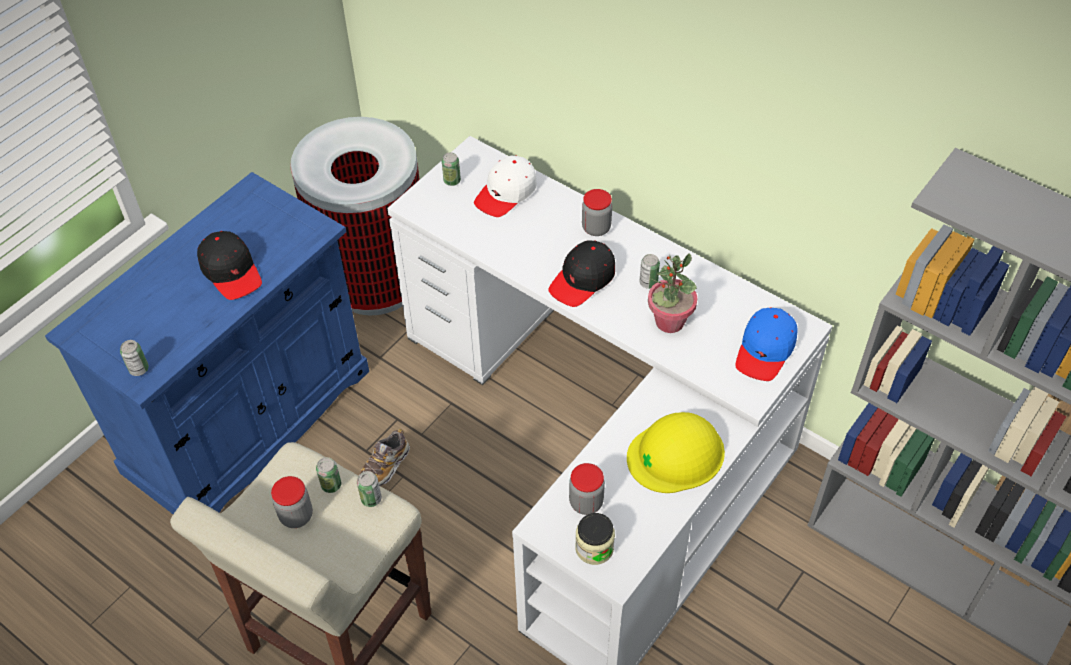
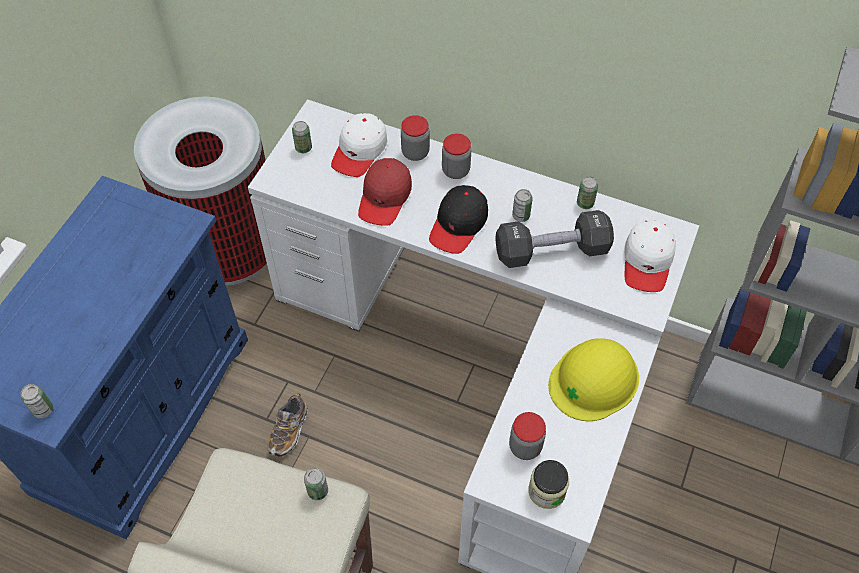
camera: 15 degrees left, 5 degrees up
(231, 271) = (111, 285): black cap -> none
(296, 516) = (247, 526): jar -> jar (415, 152)
(331, 485) = (273, 485): can -> can (585, 203)
(517, 241) = (385, 197): none -> red cap
(669, 322) = (552, 251): potted plant -> black dumbbell
(765, 350) = (647, 261): blue cap -> white cap

